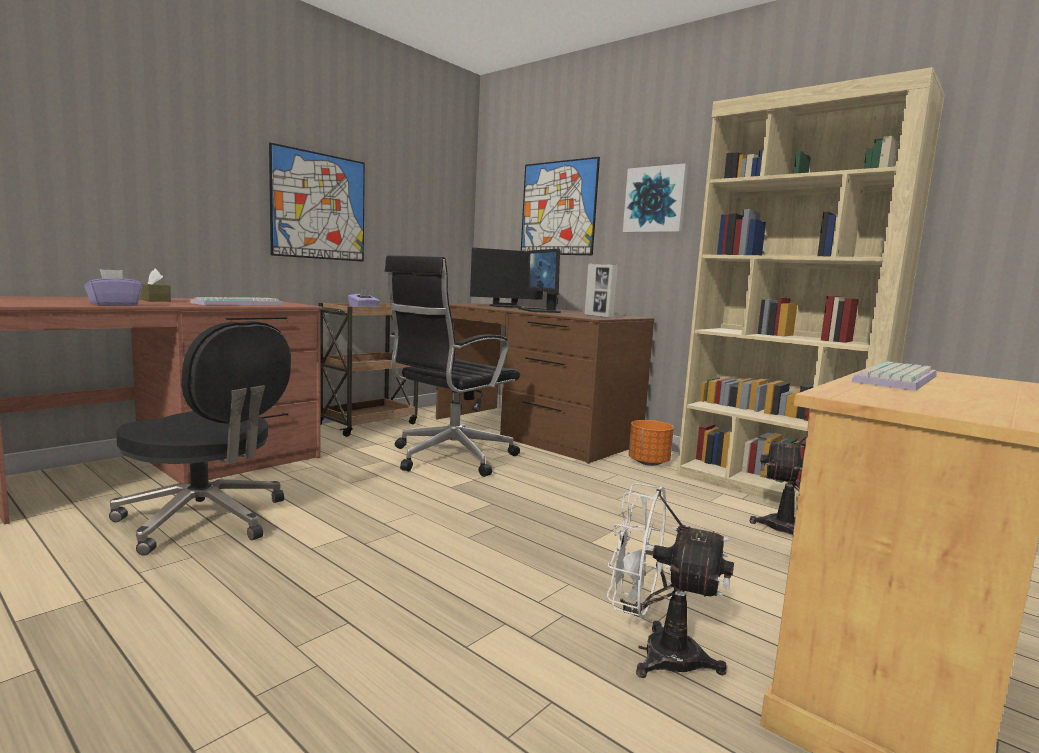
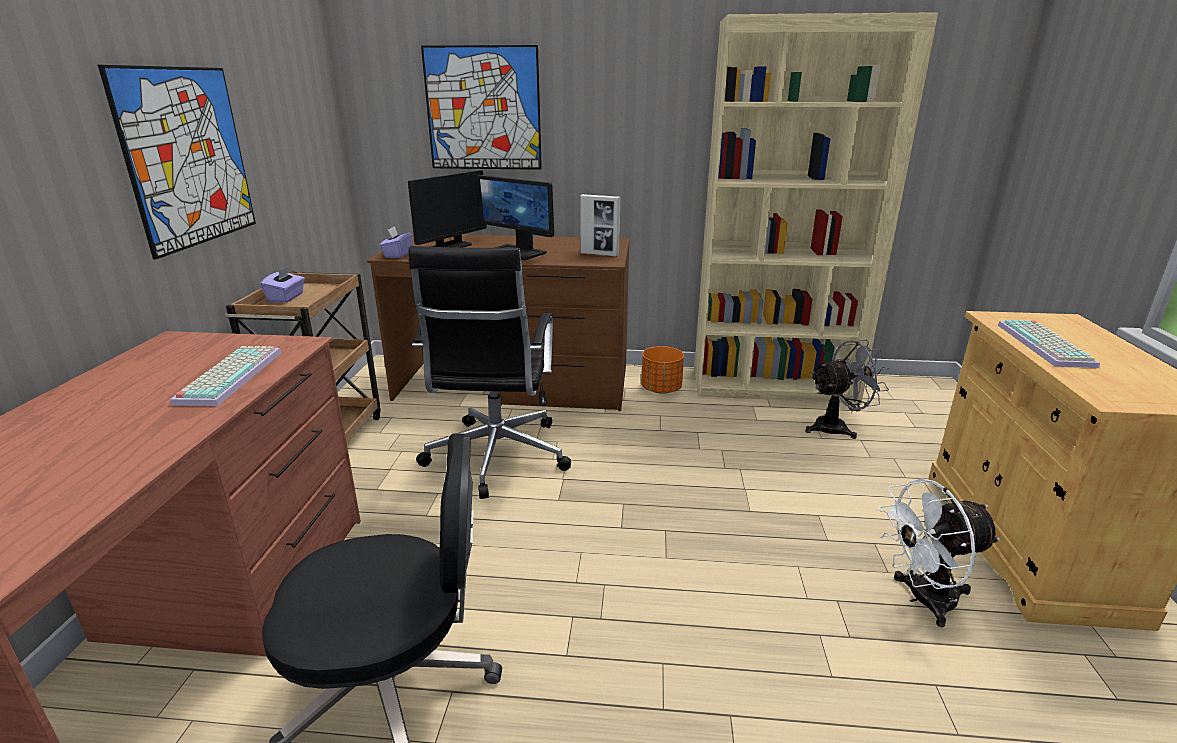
camera: 35 degrees left, 15 degrees up
(114, 304) = (119, 473): purple tissue box -> purple tissue box (397, 254)
(154, 300) = (85, 417): brown tissue box -> none
(655, 199) = (618, 104): picture -> none

